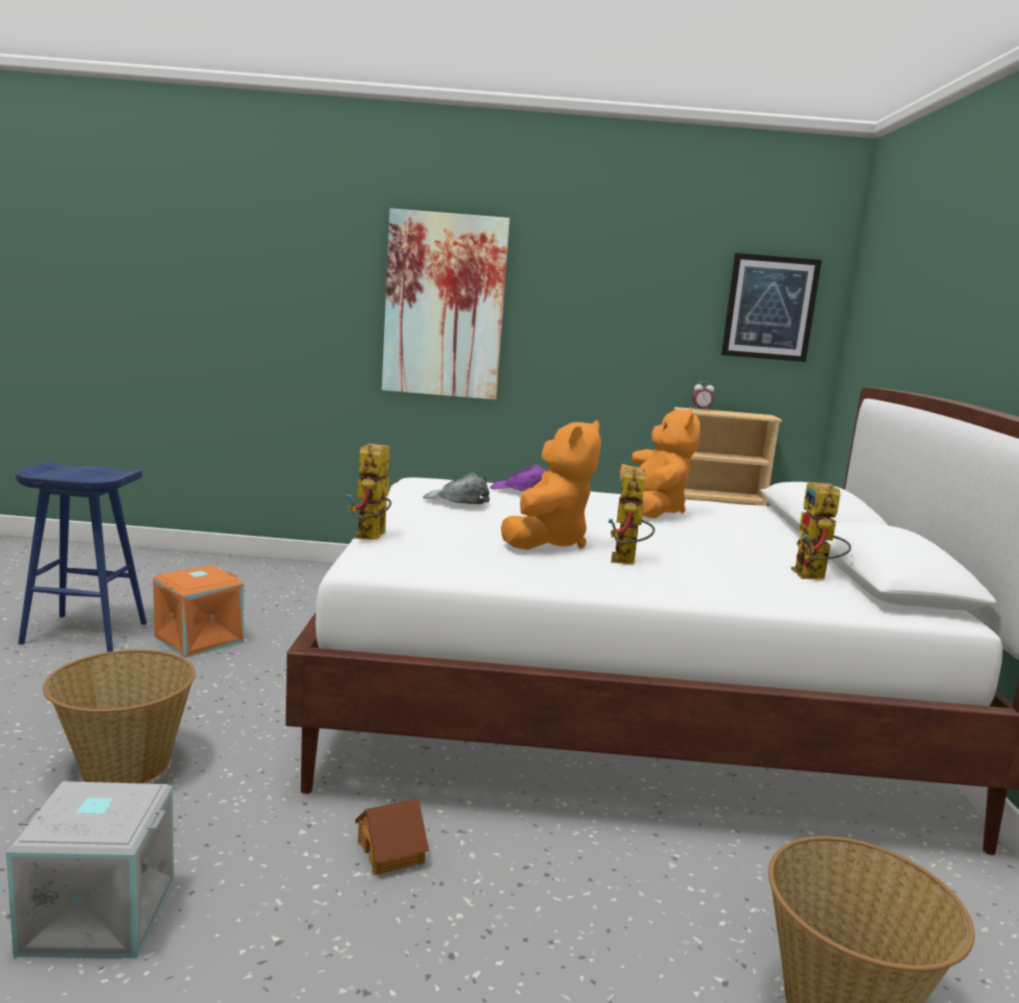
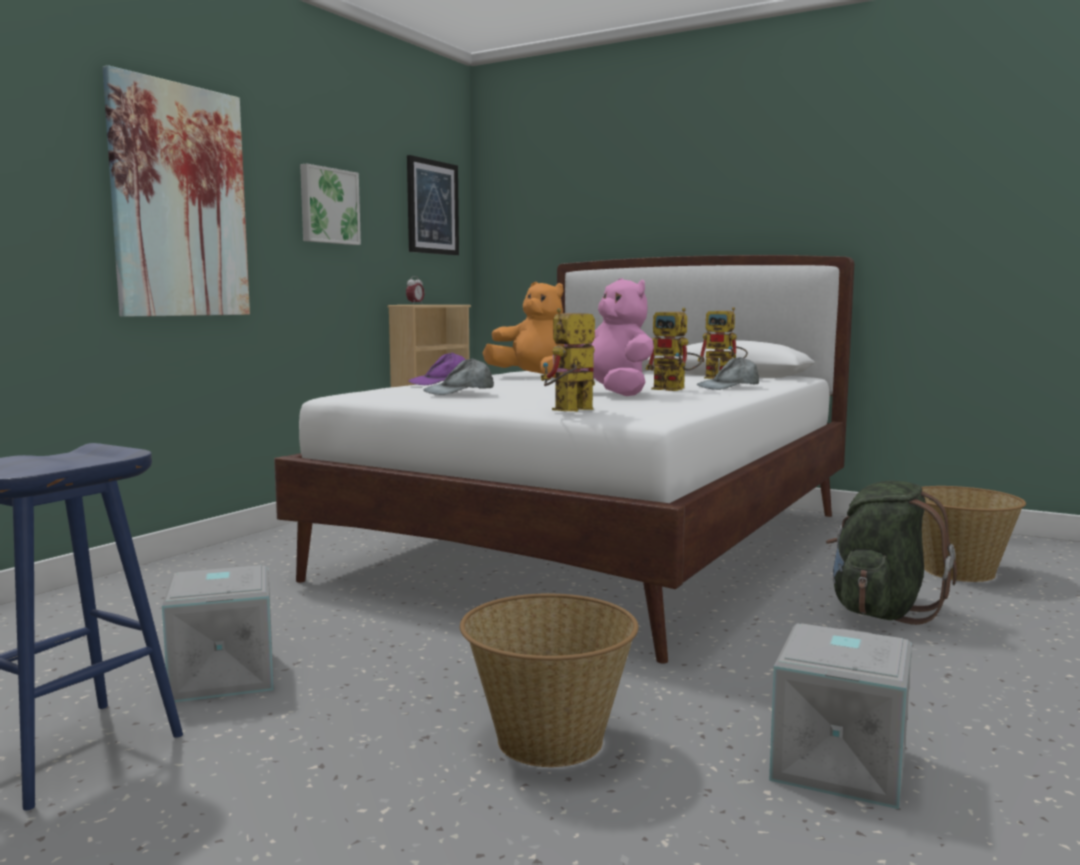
camera: 60 degrees left, 5 degrees down
(198, 639) = (221, 676): orange storage box -> grey storage box
(371, 538) = (568, 411): toy robot -> toy robot turned 105 degrees clockwise
(391, 851) = (776, 643): toy house -> none
(546, 542) = (608, 393): orange plush toy -> pink plush toy
(563, 925) = (881, 611): none -> green backpack
(608, 308) = (328, 206): none -> picture
(703, 582) = (729, 387): none -> grey cap

